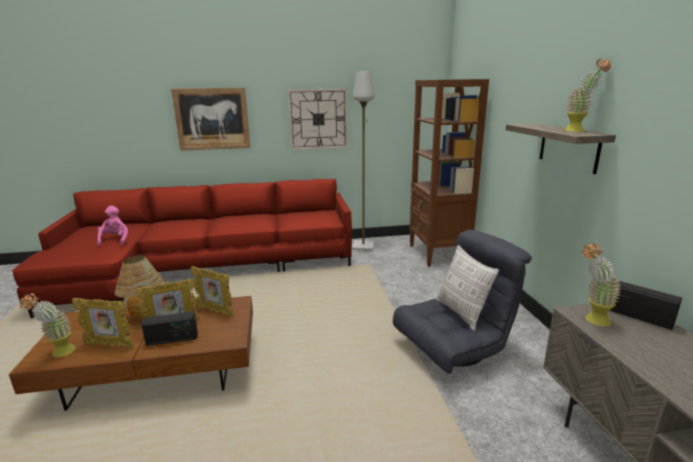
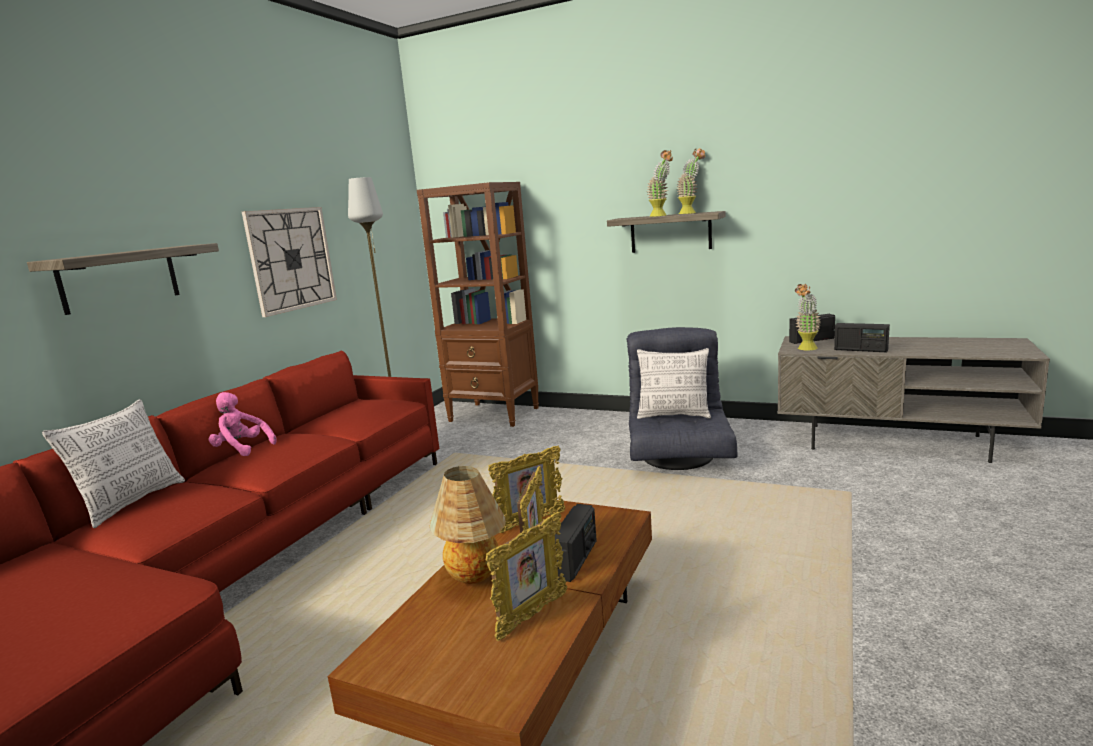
camera: 55 degrees left, 5 degrees down
(58, 354) = (506, 671): potted plant -> potted plant (661, 215)
(115, 240) = (95, 578): pink plush toy -> pink plush toy (241, 449)
(179, 219) = (132, 502): none -> pillow
(212, 119) = (119, 278): picture -> shelf
(642, 356) = (860, 350): none -> radio

